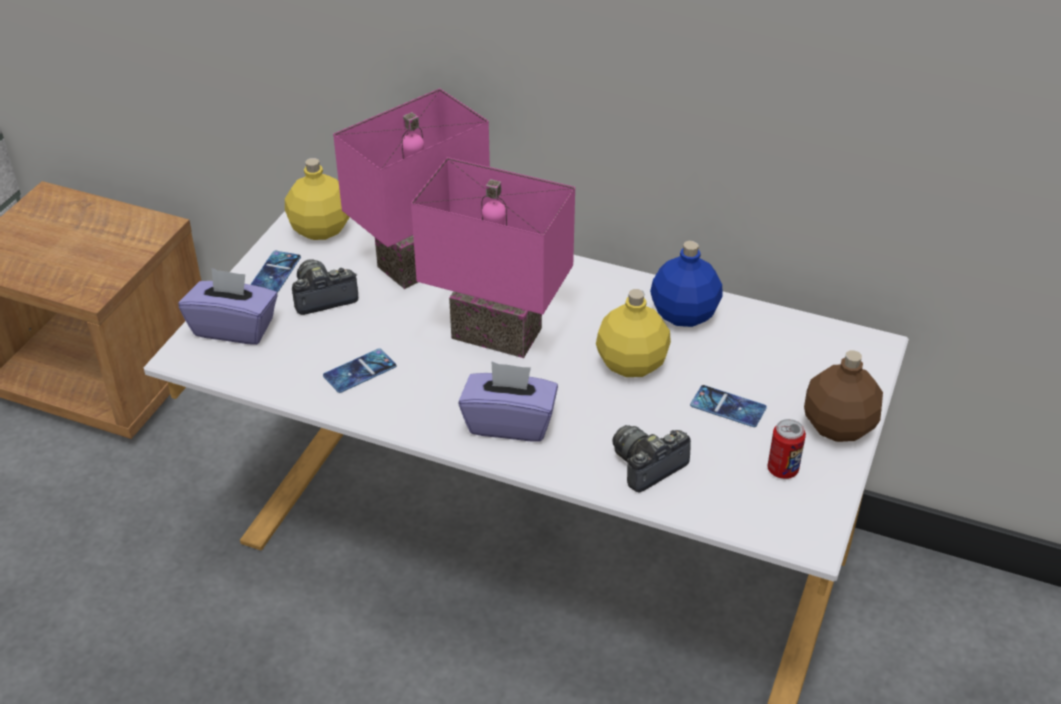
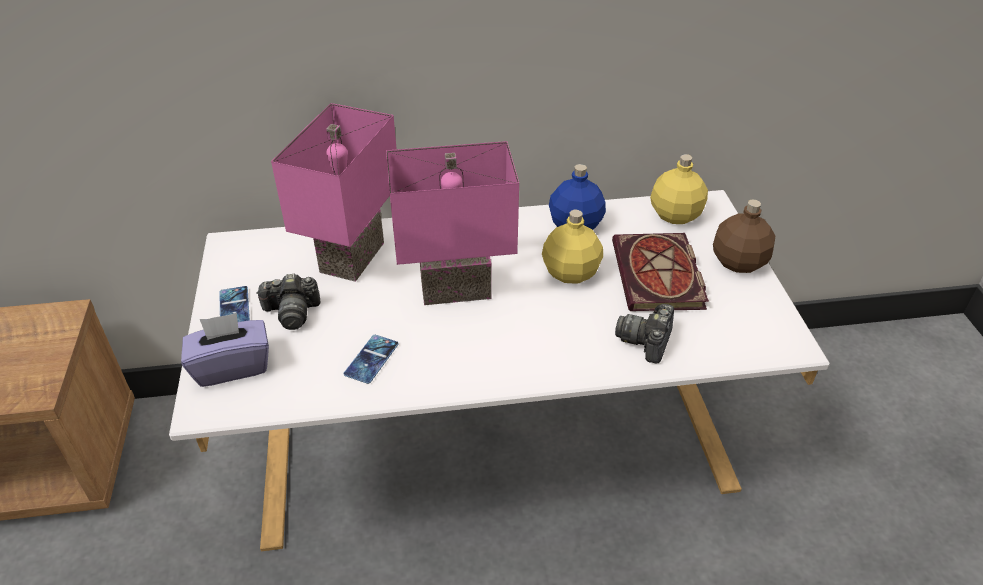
camera: 30 degrees left, 0 degrees up
(319, 229) = (247, 260): yellow bottle -> yellow bottle (675, 215)
(322, 297) = (292, 312): camera -> camera turned 135 degrees counterclockwise
(509, 422) = (522, 351): purple tissue box -> none
(728, 407) = (660, 277): phone -> book
(782, 470) = (733, 306): can -> none

